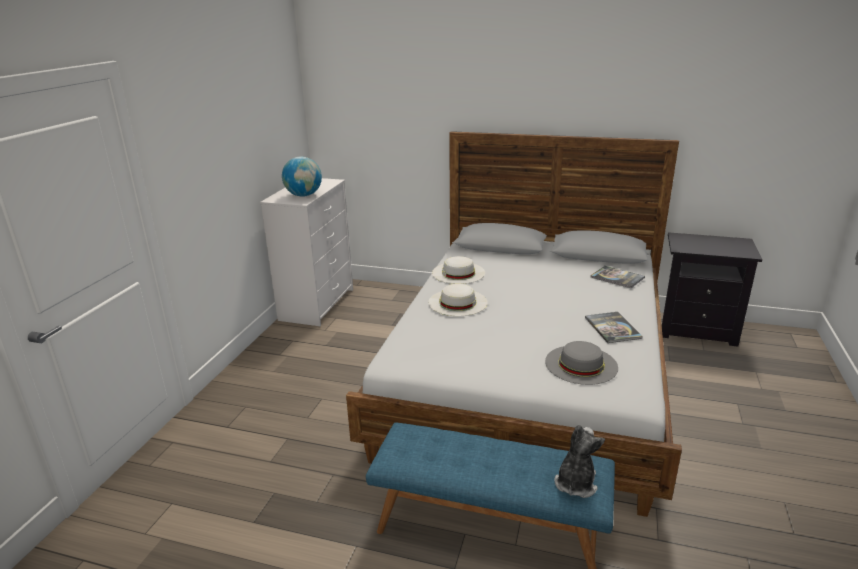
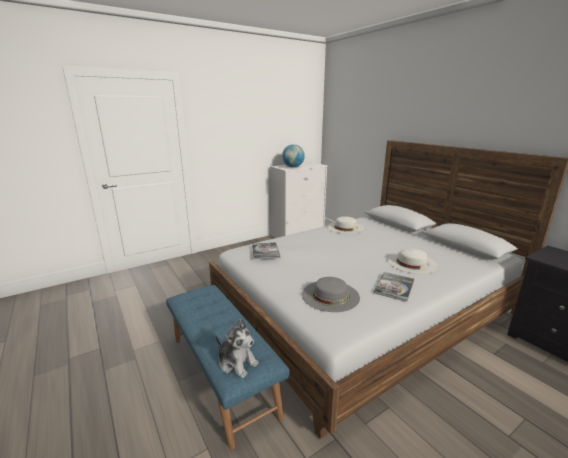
camera: 40 degrees right, 5 degrees down
(457, 302) = (316, 239): white hat -> white hat (411, 262)
(575, 483) = (237, 363): plush toy -> plush toy turned 60 degrees clockwise
(617, 277) = (456, 262): book -> book (265, 251)

